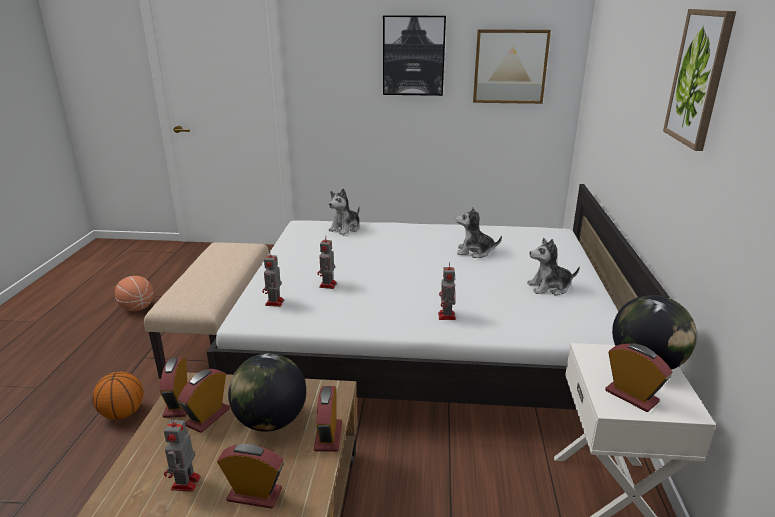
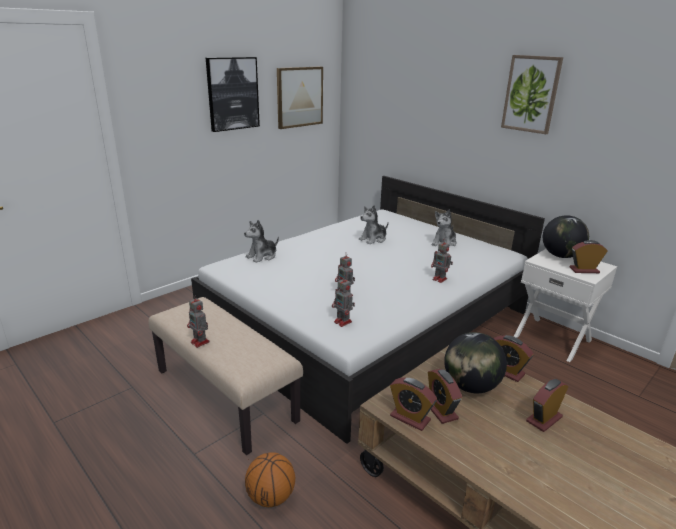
camera: 50 degrees left, 0 degrees up
(137, 308) = (90, 428): basketball -> none
(185, 484) = (512, 444): toy robot -> toy robot (200, 342)
(345, 228) = (262, 256): plush toy -> plush toy turned 60 degrees clockwise

